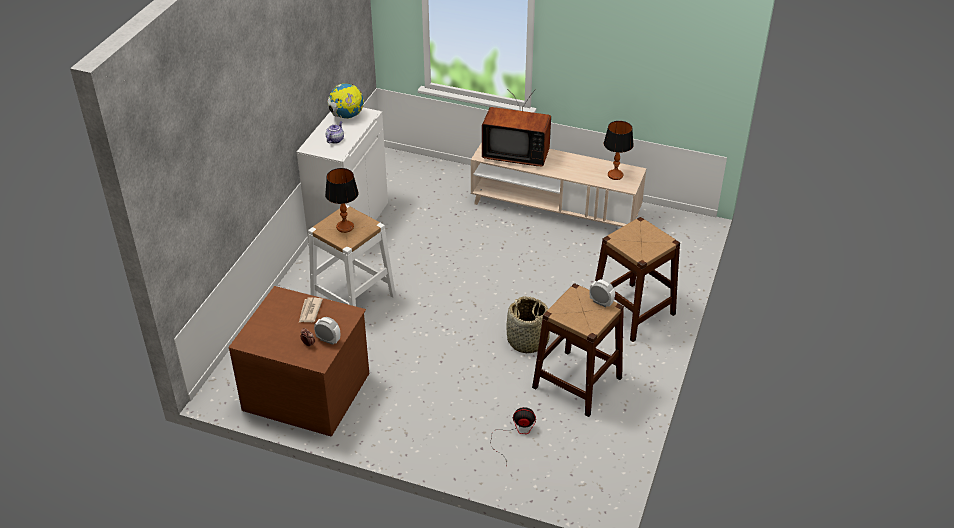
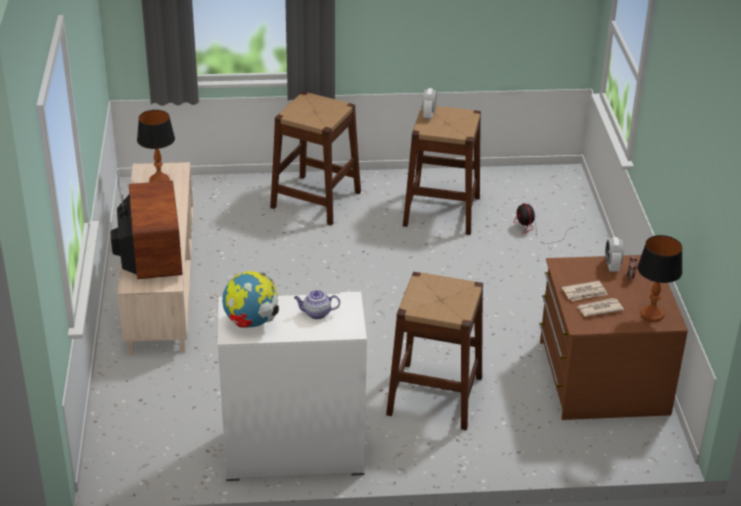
camera: 115 degrees left, 5 degrees down
(287, 311) = (599, 309): none -> newspaper
(345, 227) = (440, 299): table lamp -> table lamp (651, 315)
(353, 298) = (434, 395): white stool -> brown stool
(528, 341) = (408, 251): basket -> none

